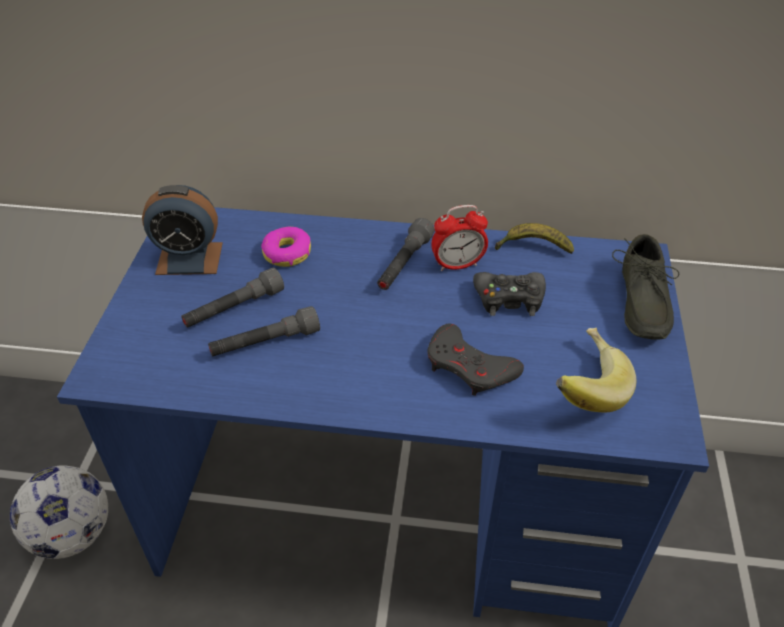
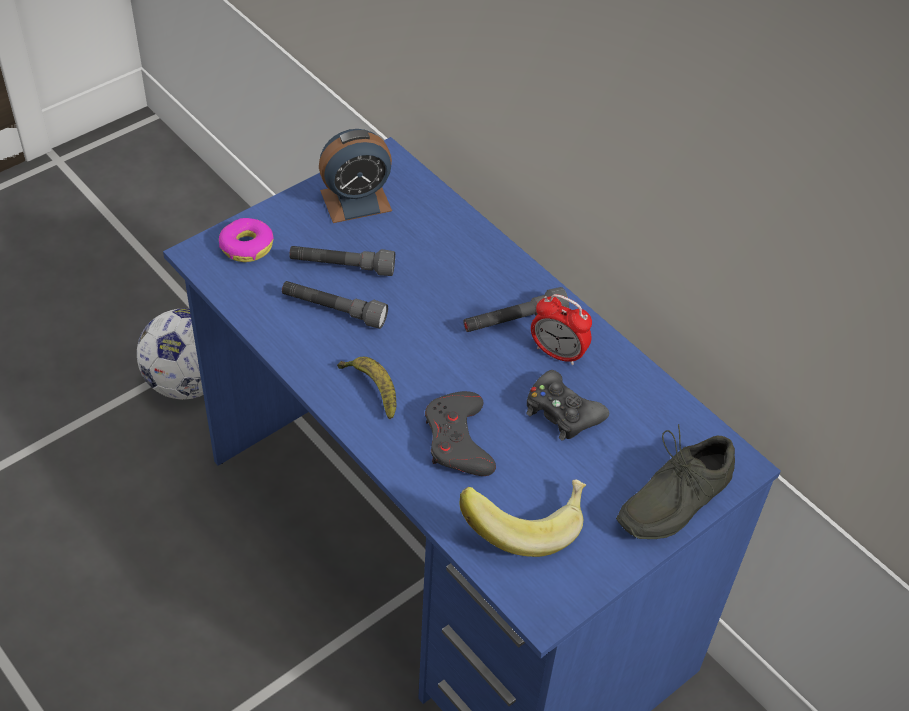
camera: 40 degrees right, 5 degrees up
(189, 258) = (356, 201): alarm clock -> alarm clock turned 60 degrees counterclockwise
(287, 253) = (432, 247): donut -> donut (246, 246)
(533, 247) = (645, 384): banana -> banana (372, 389)

